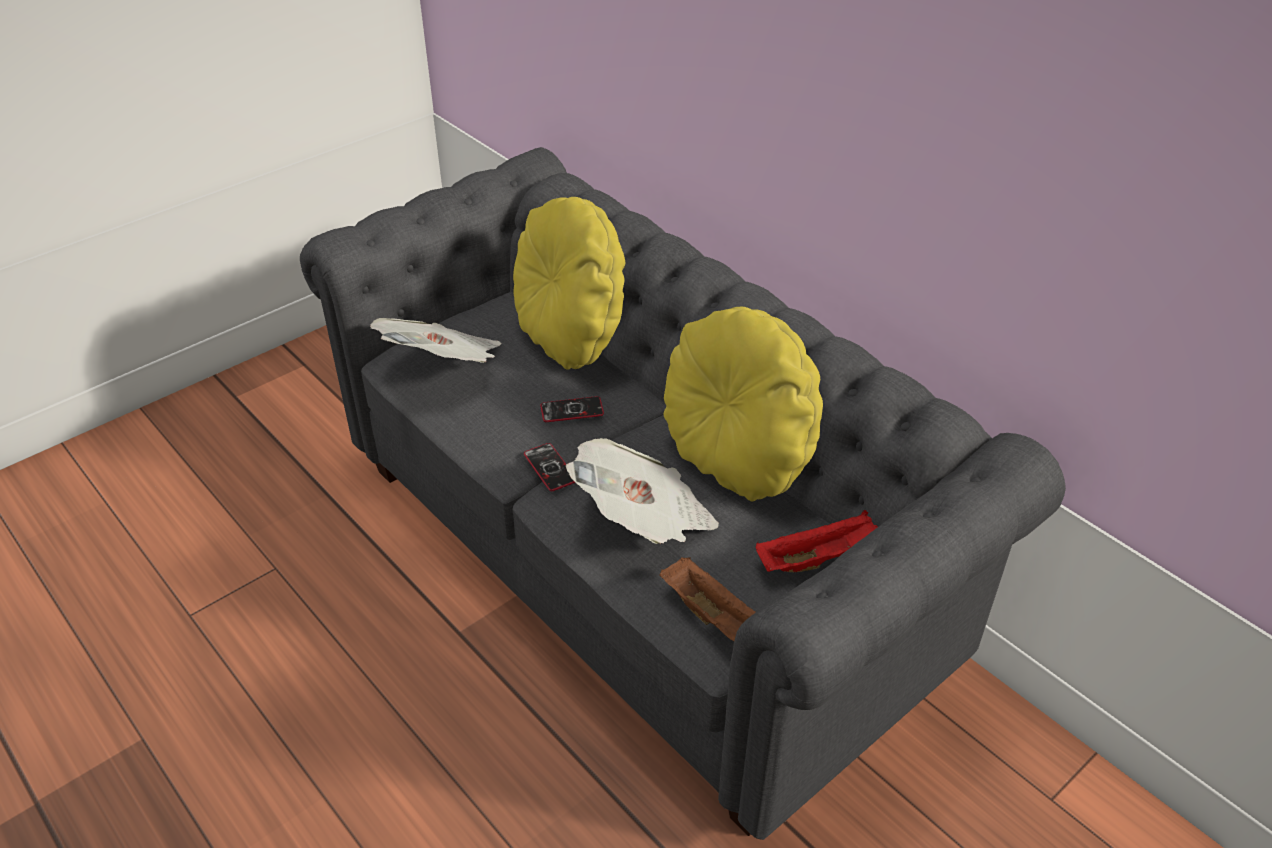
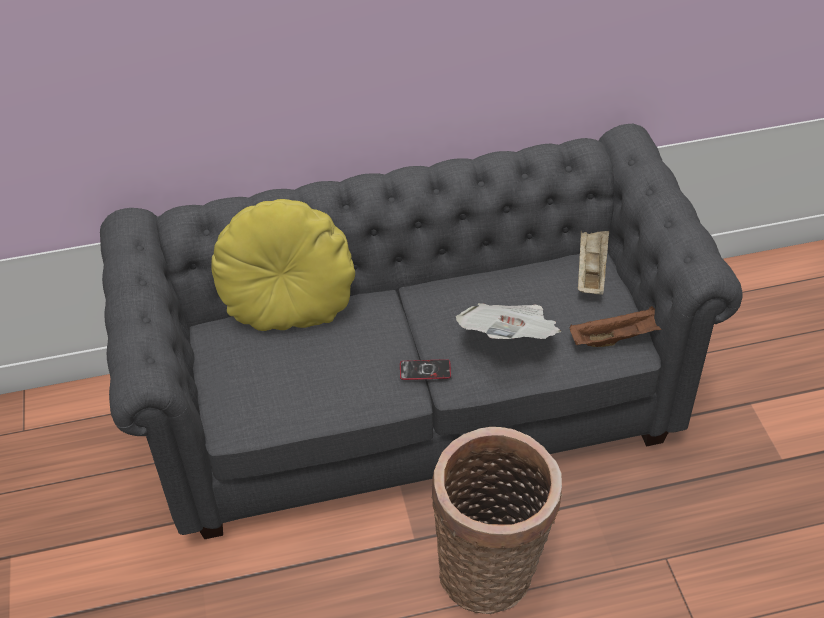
camera: 60 degrees left, 5 degrees up
(444, 365) = (265, 393): newspaper -> none
(449, 720) = (492, 572): none -> basket
(572, 410) = (374, 337): phone -> none
(735, 463) = (482, 276): yellow pillow -> none
(821, 558) = (591, 271): red tray -> beige tray

